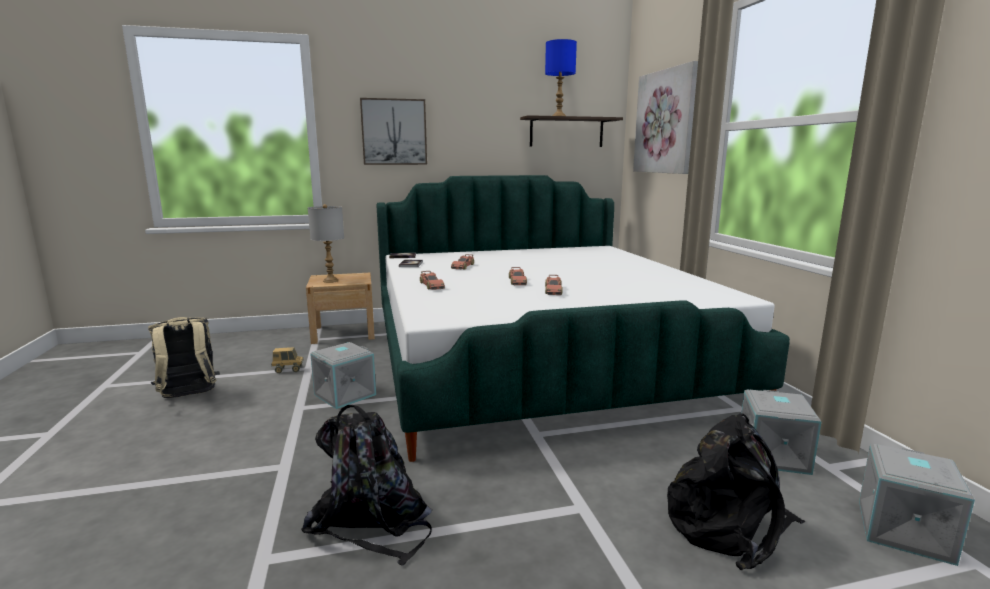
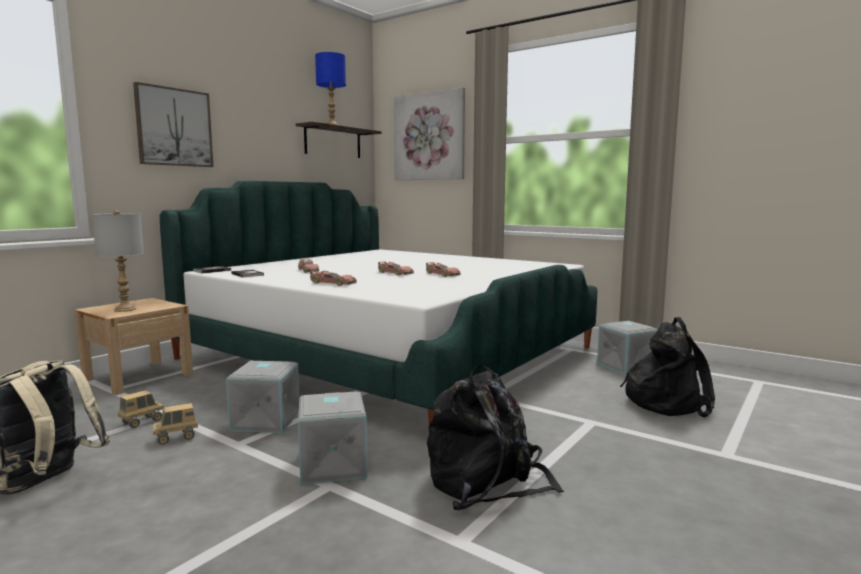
camera: 40 degrees left, 5 degrees down
(282, 389) = (176, 438): none -> toy truck
(901, 530) = (722, 379): grey storage box -> grey storage box (331, 465)

